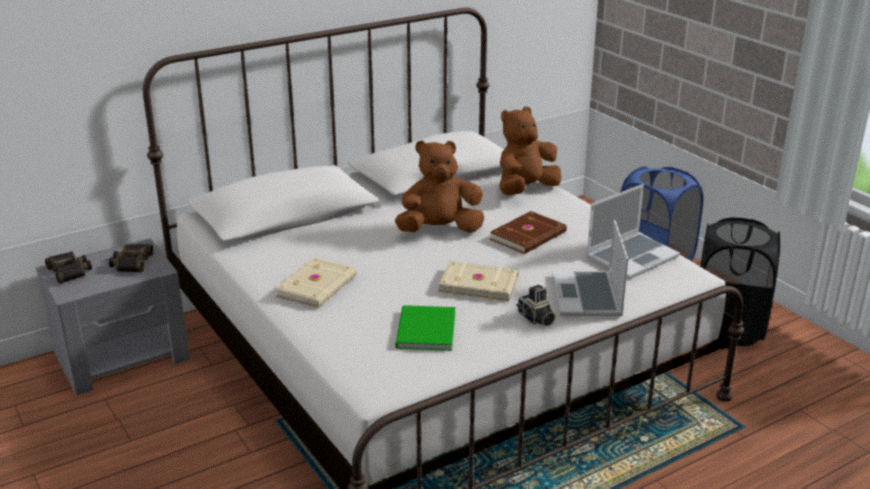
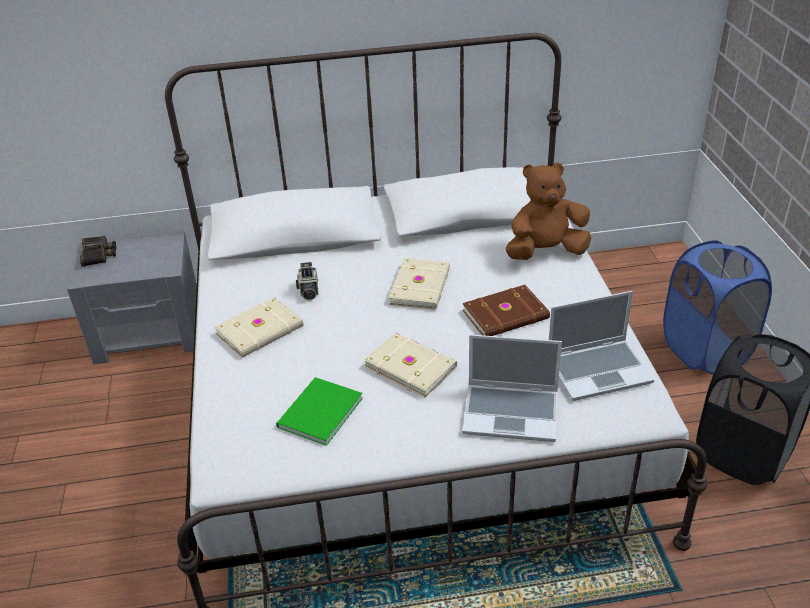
camera: 25 degrees right, 10 degrees up
(131, 263) = (151, 256): binoculars -> none
(439, 230) = (421, 286): brown plush toy -> beige book
(535, 319) = (436, 428): camera -> camera (308, 291)
(588, 296) = (512, 413): laptop -> laptop turned 105 degrees counterclockwise

